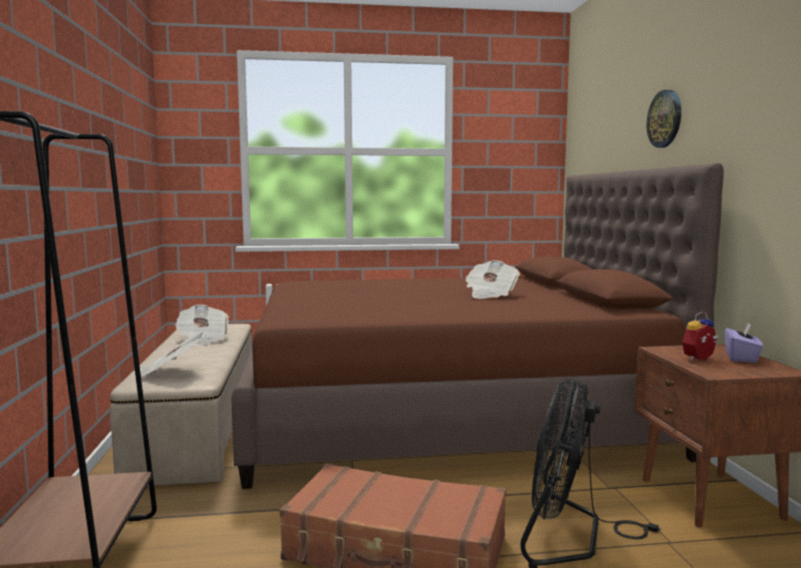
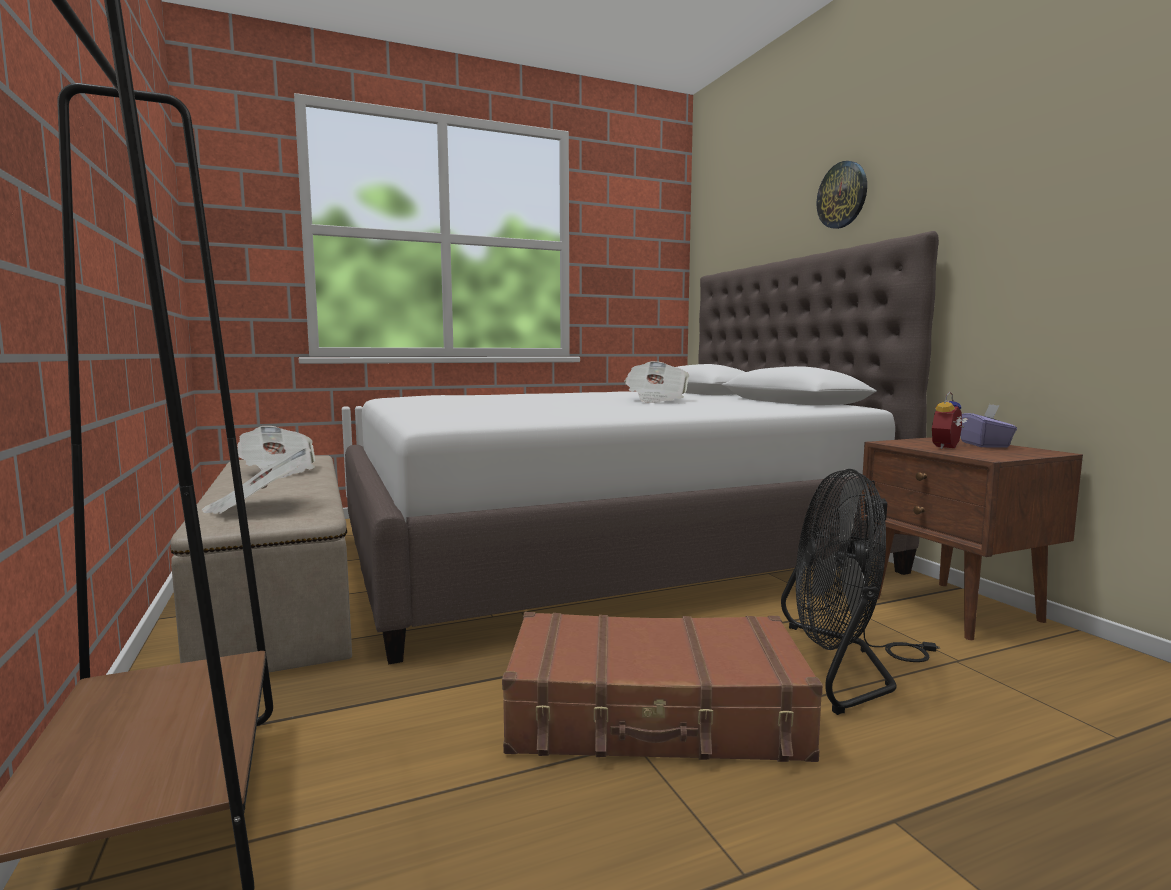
camera: 15 degrees left, 0 degrees up
(447, 414) = (604, 550): brown bed -> white bed

